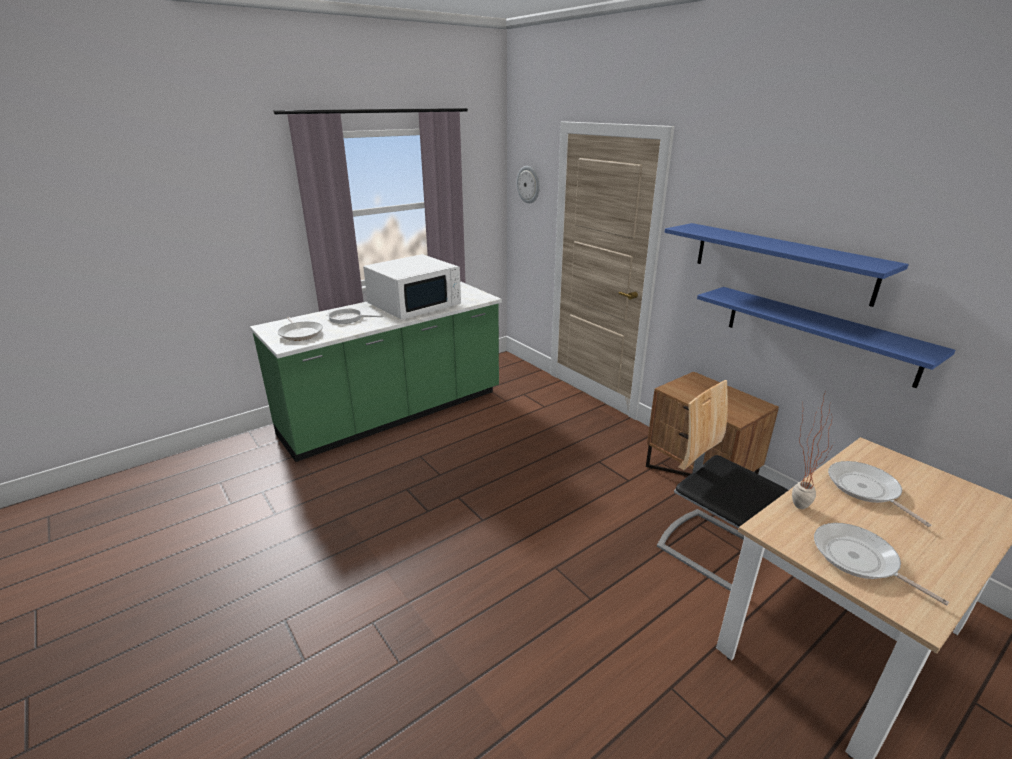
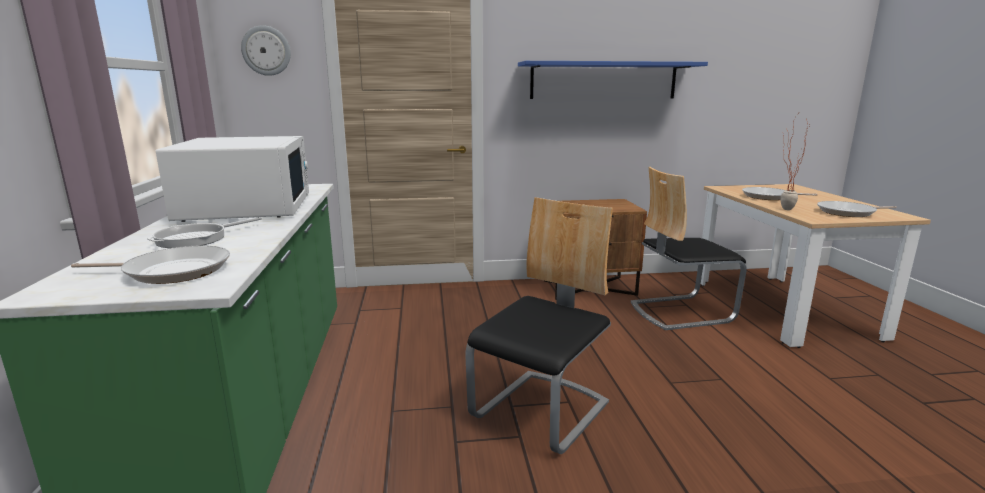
camera: 60 degrees left, 10 degrees down
(461, 511) = (542, 411): none -> chair
(817, 333) = (640, 130): blue shelf -> none

